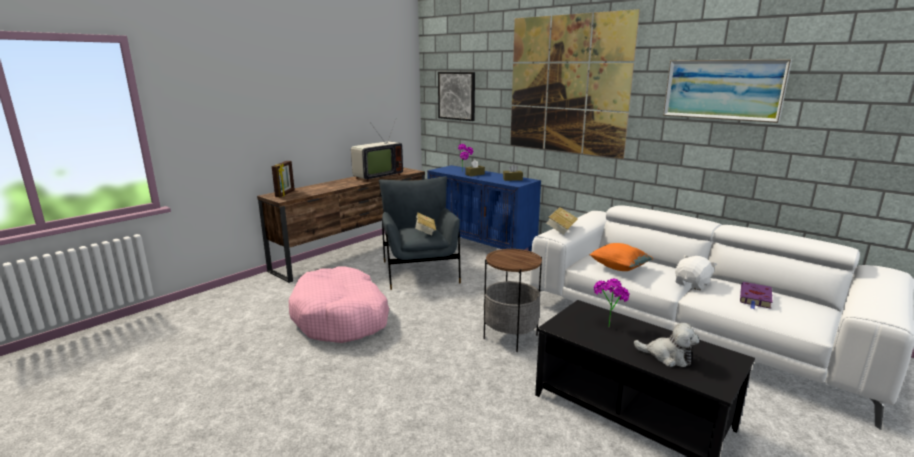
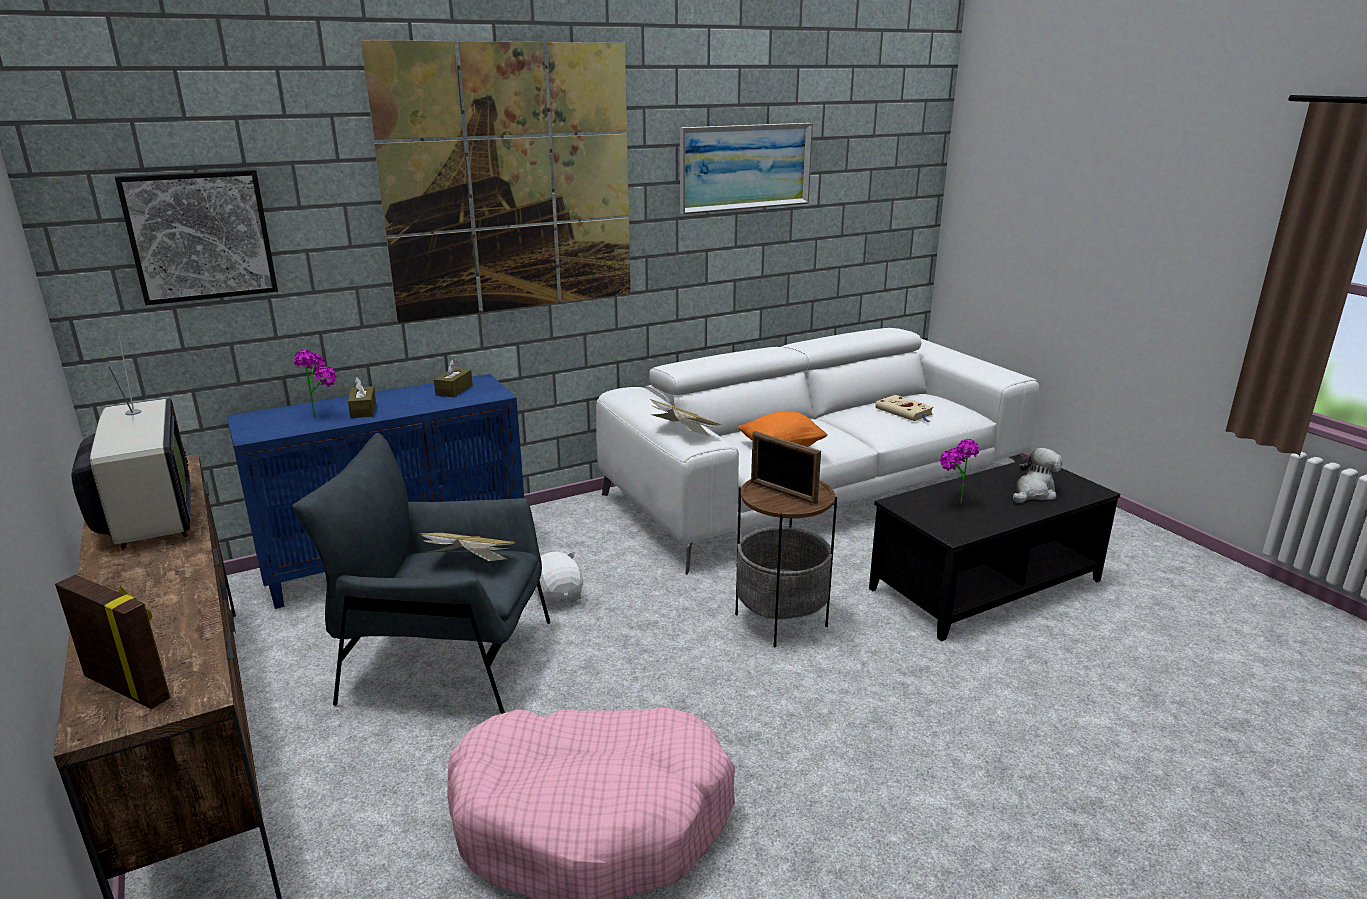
camera: 70 degrees left, 5 degrees up
(511, 257) = (783, 492): none -> picture frame
(692, 284) = (849, 427): white plush toy -> white plush toy (558, 595)
(755, 298) = (905, 412): purple book -> beige book

